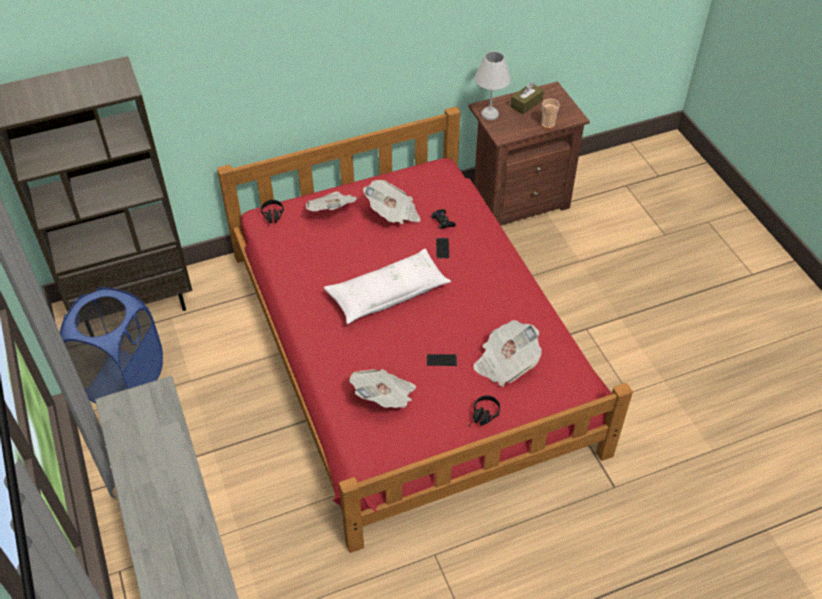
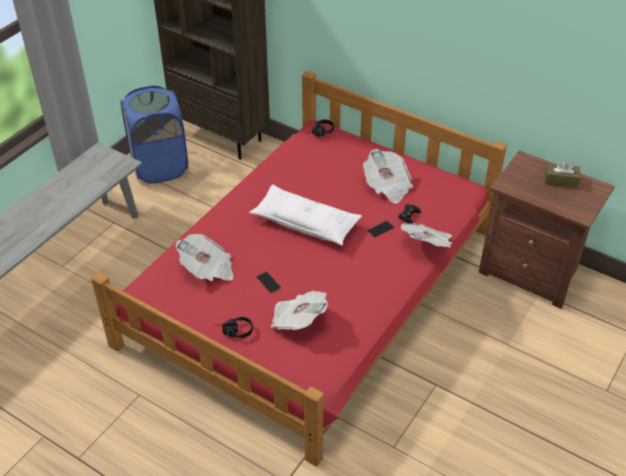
camera: 55 degrees right, 5 degrees down
(332, 211) = (357, 157): newspaper -> newspaper (427, 245)
(490, 114) = (522, 167): white table lamp -> none
(548, 124) = (552, 204): cup -> none

